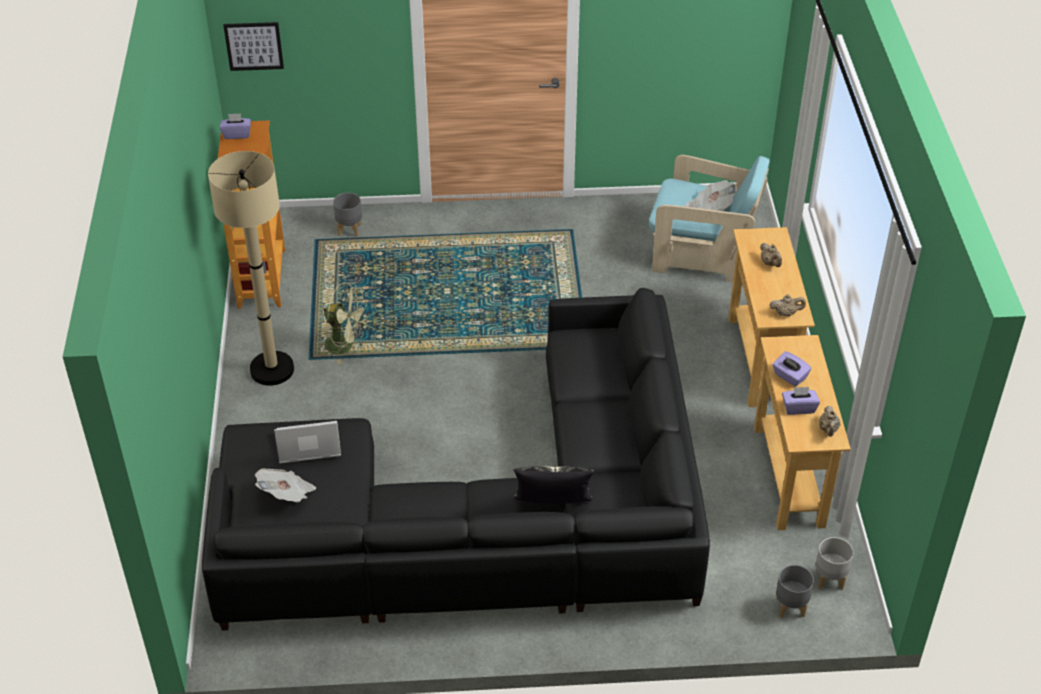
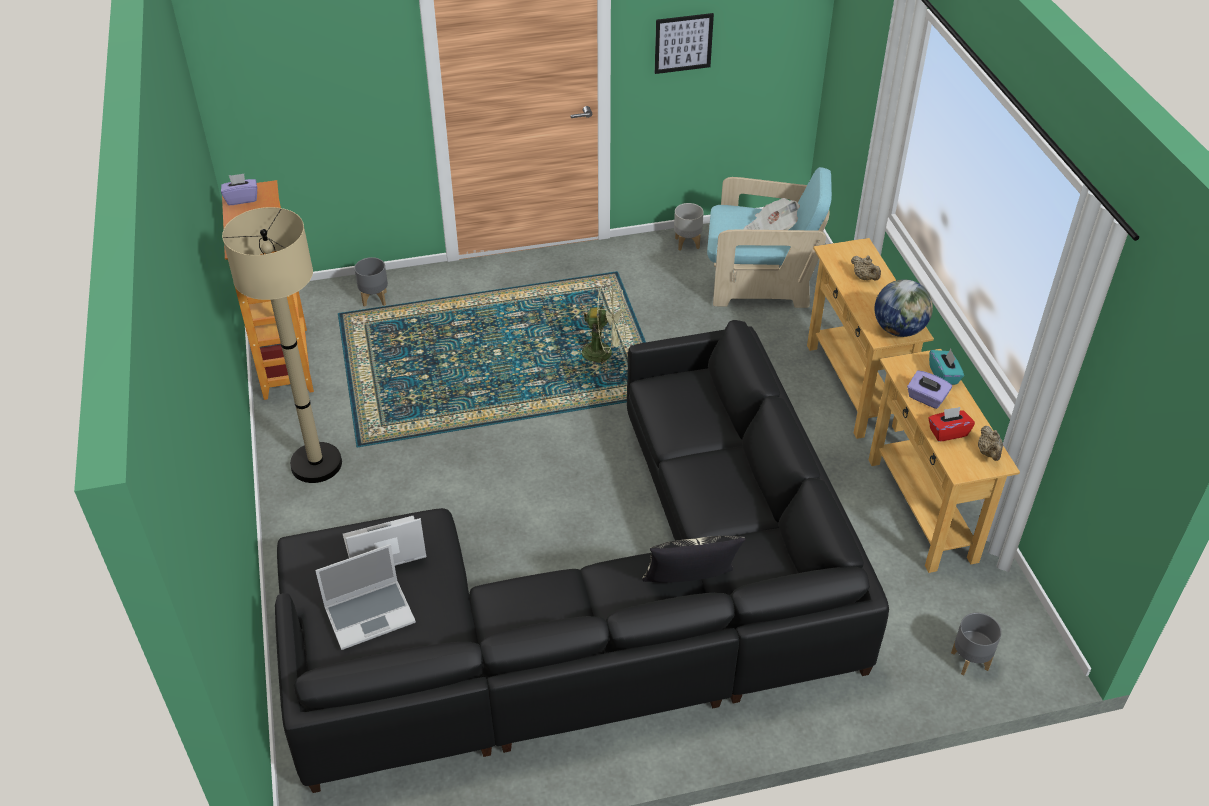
camera: 10 degrees left, 0 degrees up
(254, 46) = (247, 98): picture -> picture (683, 43)
(287, 494) = (370, 614): newspaper -> laptop
(345, 346) = (396, 426): green fan -> green fan (604, 353)
(786, 313) = (899, 329): beige teapot -> globe
(798, 408) = (948, 432): purple tissue box -> red tissue box
(812, 359) = (944, 375): none -> turquoise tissue box
(829, 580) = (1002, 622): grey planter -> grey planter (687, 243)

